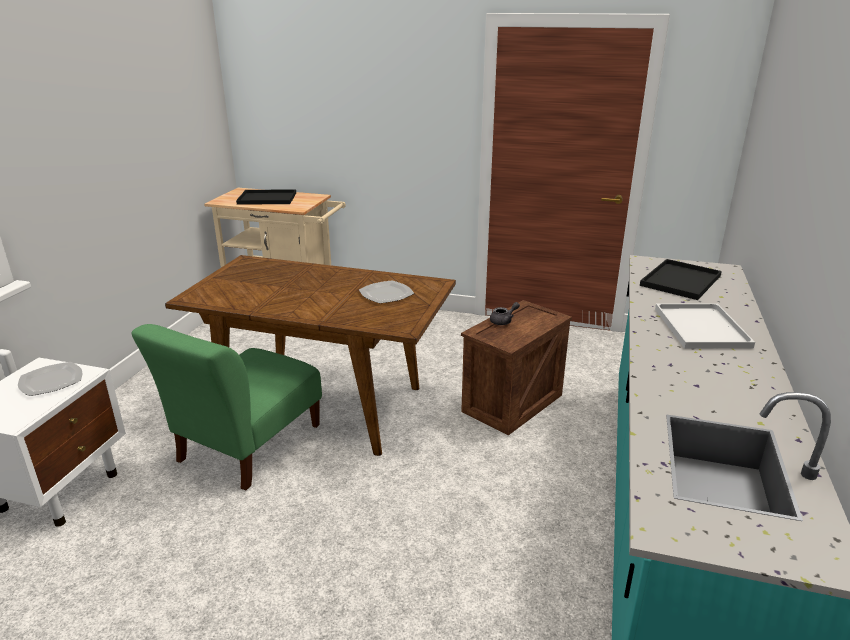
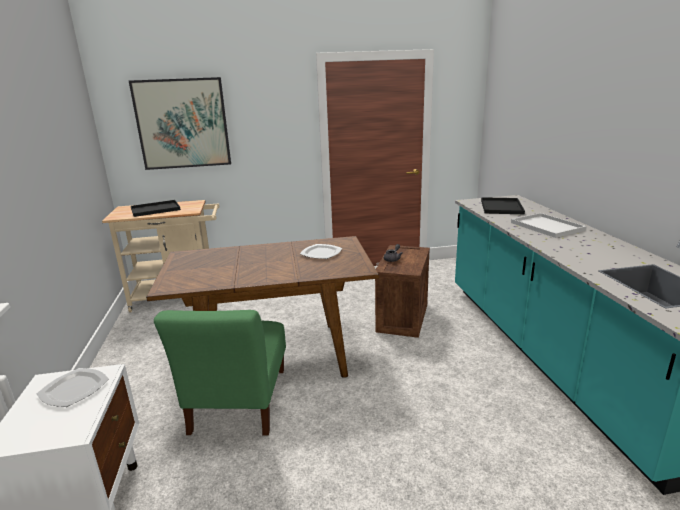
camera: 25 degrees left, 5 degrees down
(313, 97) = (182, 124): none -> picture

